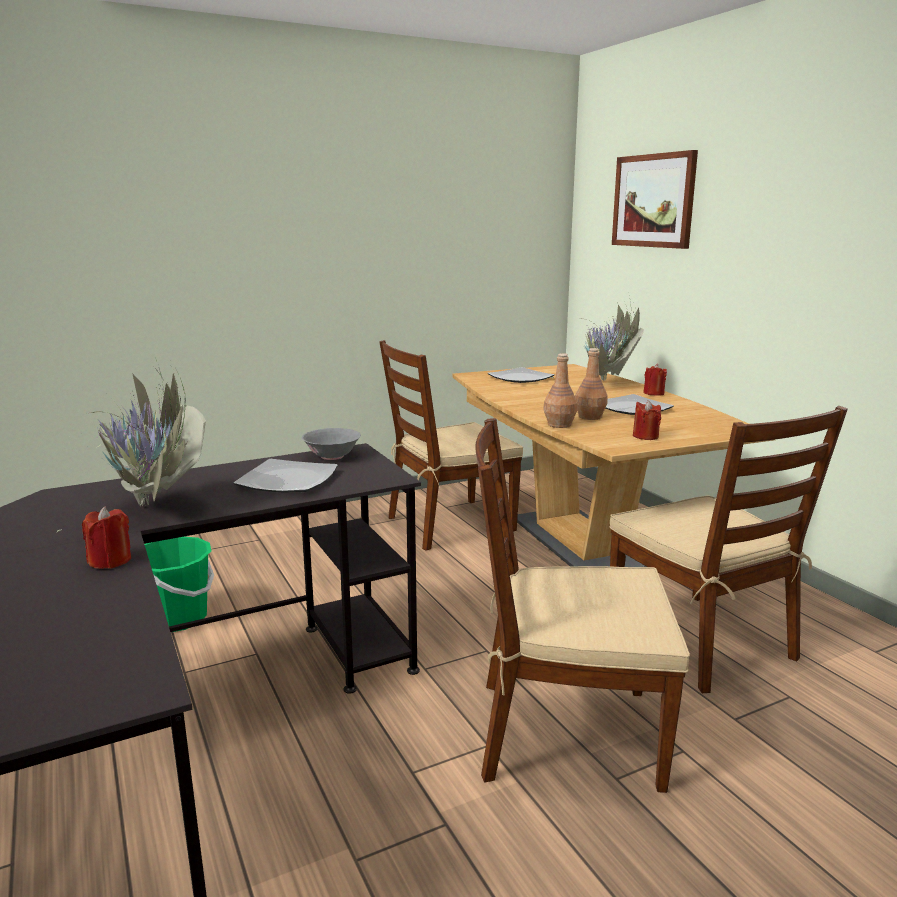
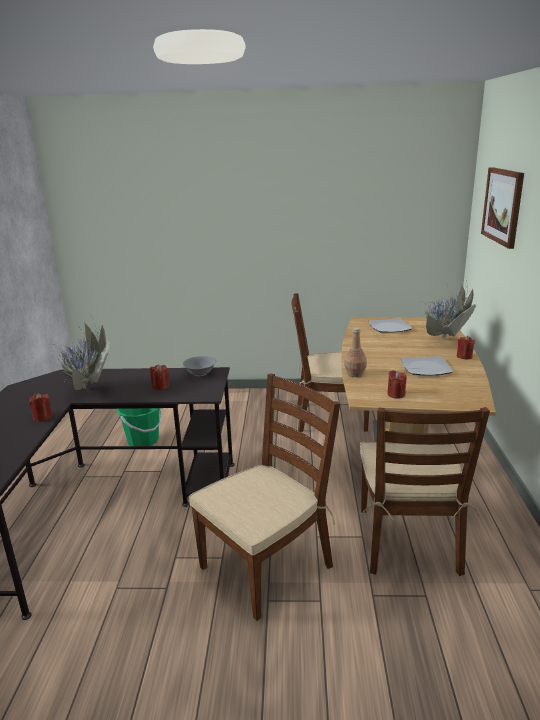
camera: 30 degrees right, 5 degrees up
(288, 481) = (160, 386): plate -> red candle
(565, 732) = (267, 566): brown chair -> brown chair turned 105 degrees clockwise
(589, 417) = (384, 370): brown bottle -> none

